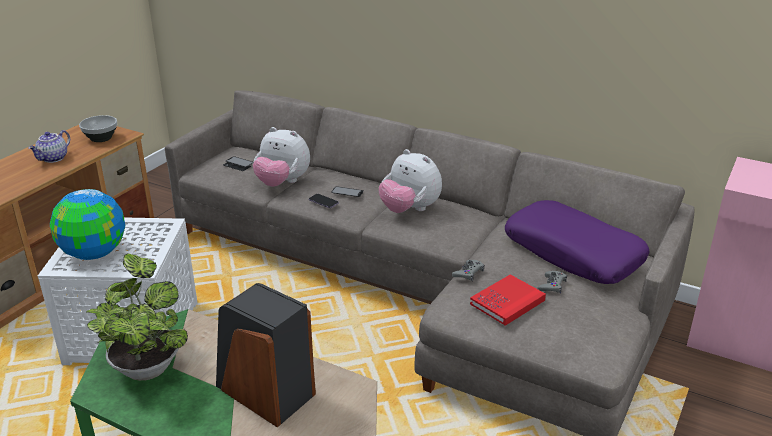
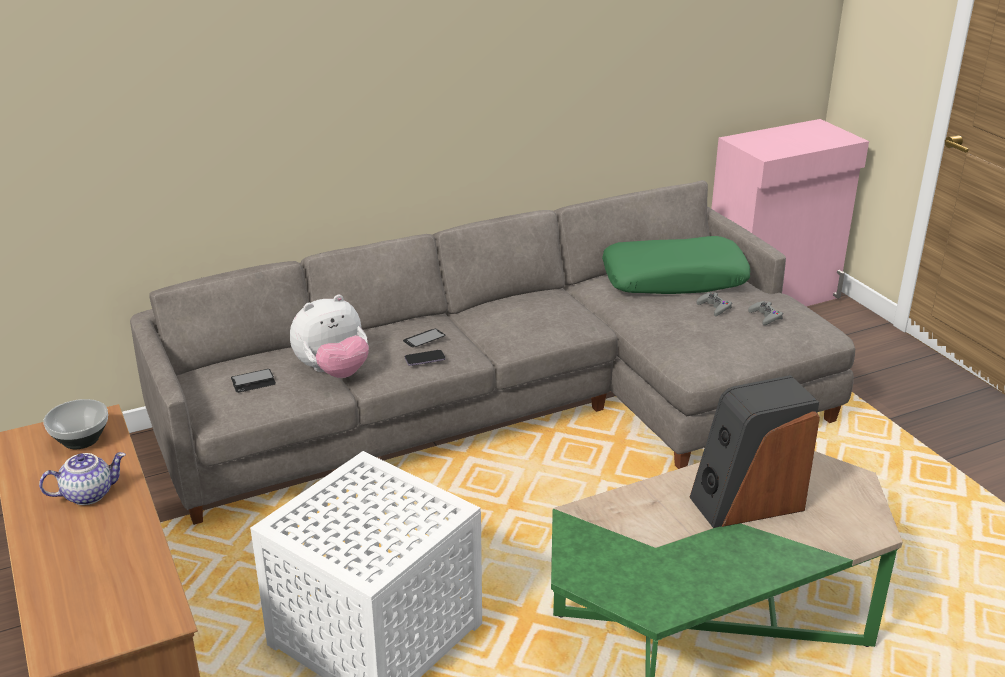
camera: 55 degrees left, 0 degrees up
(53, 158) = (88, 494): teapot -> teapot turned 90 degrees counterclockwise
(94, 253) = (369, 537): globe -> none
(146, 365) = (637, 563): potted plant -> none
(409, 210) = (503, 321): plush toy -> none
(468, 273) = (651, 336): grey game controller -> grey game controller (765, 316)
(507, 302) = (719, 335): red book -> none
(573, 253) = (674, 279): purple pillow -> green pillow

